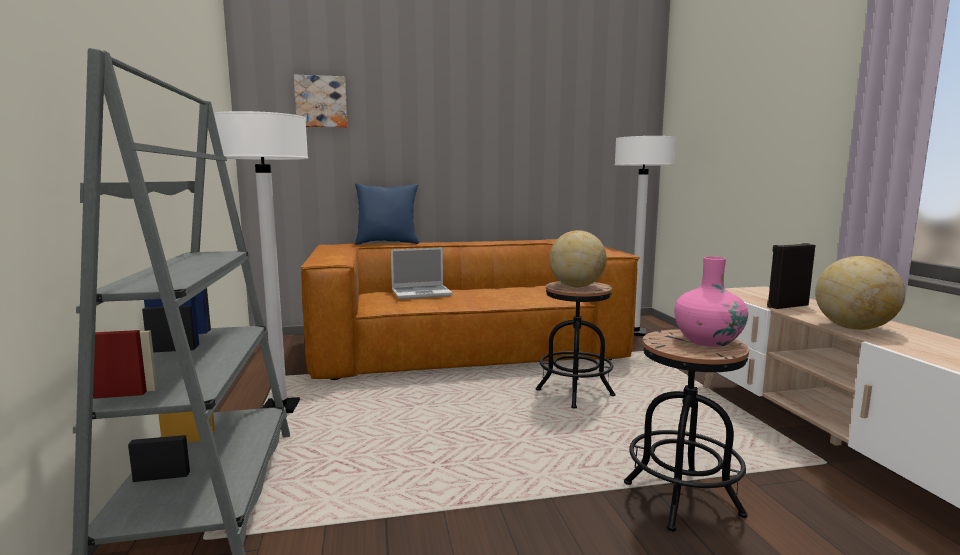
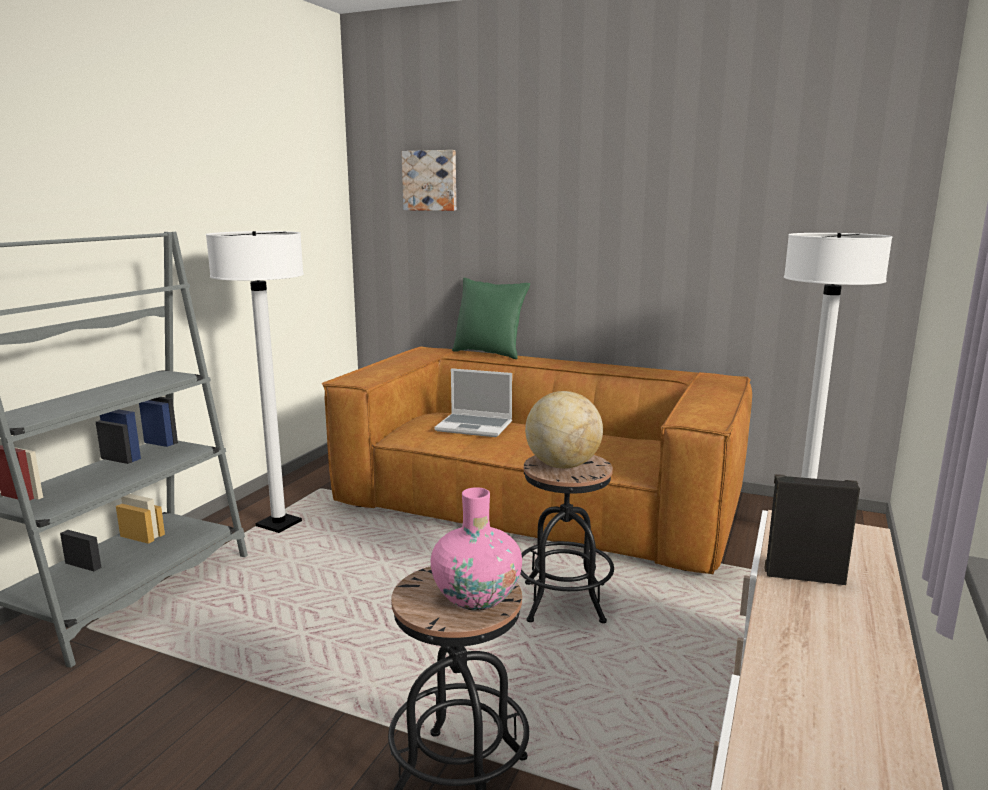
camera: 35 degrees right, 5 degrees up
(387, 243) = (489, 353): blue pillow -> green pillow
(853, 328) = (792, 648): globe -> none

